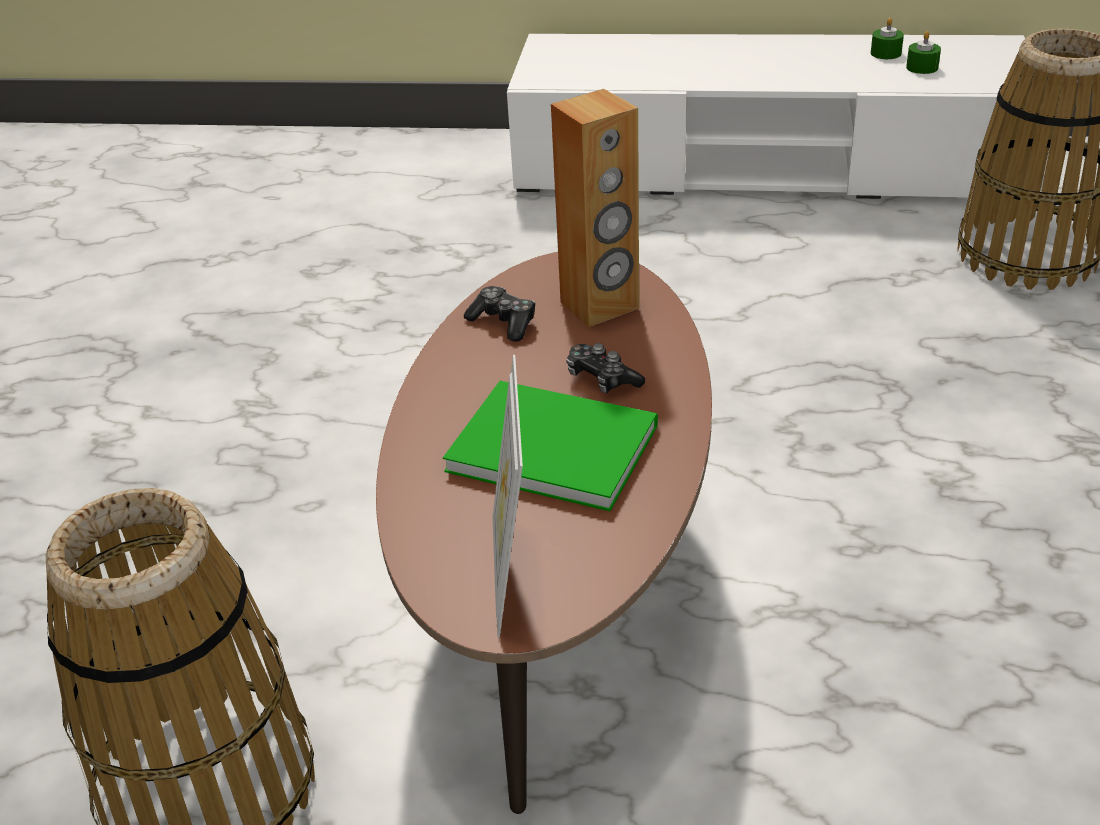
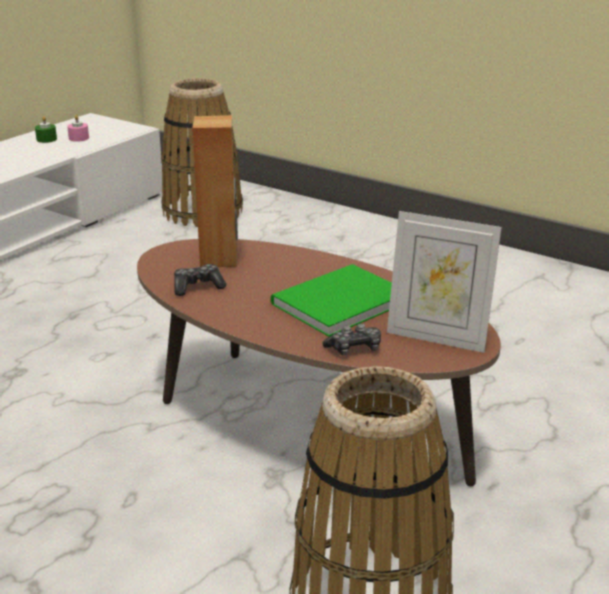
camera: 65 degrees left, 10 degrees down
(602, 379) = (292, 275): game controller -> game controller (354, 349)
(922, 67) = (79, 138): green candle -> pink candle

